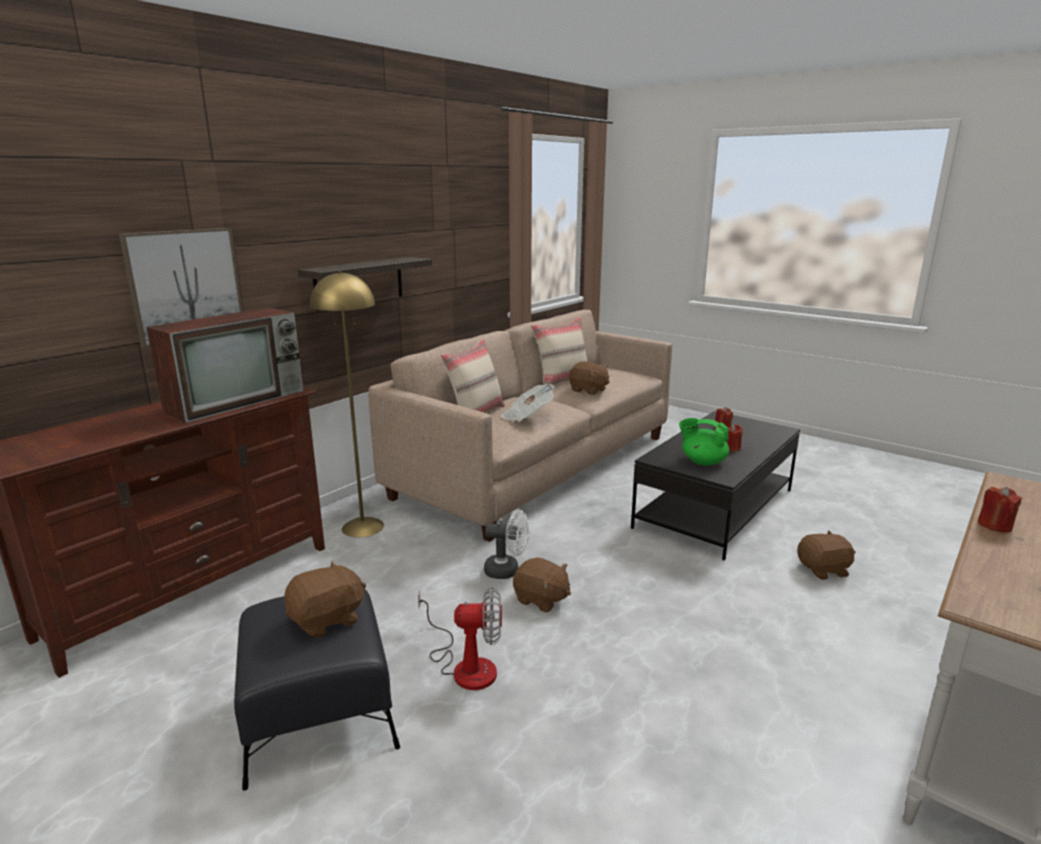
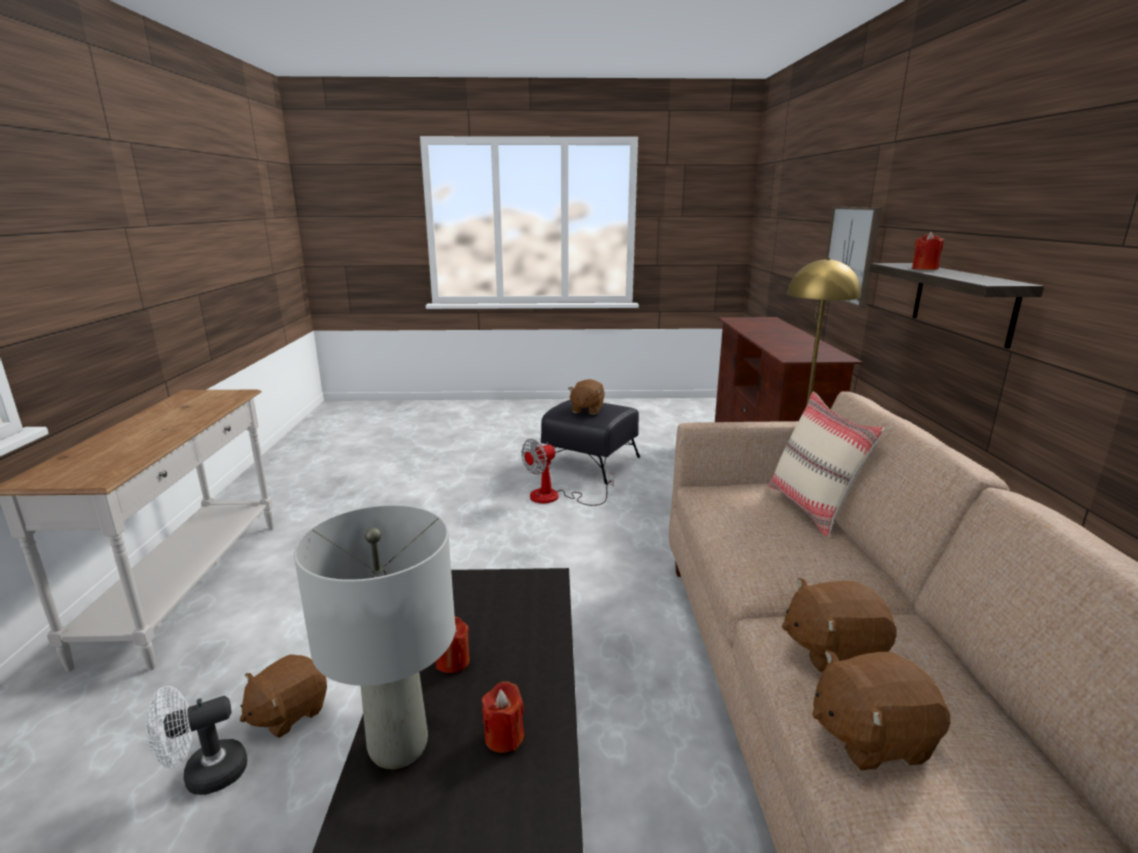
camera: 140 degrees right, 0 degrees up
(238, 400) = (786, 347): television -> none
(507, 571) = (618, 554): white fan -> white fan (205, 776)
(527, 416) = (751, 524): newspaper -> none
(541, 599) = (561, 546): brown plush toy -> brown plush toy (870, 736)
(562, 381) = (950, 671): beige pillow -> none
(702, 462) = (479, 603): green teapot -> none
(765, 437) = (398, 745): none -> grey table lamp
(994, 525) = (174, 433): red candle -> red candle (924, 269)

